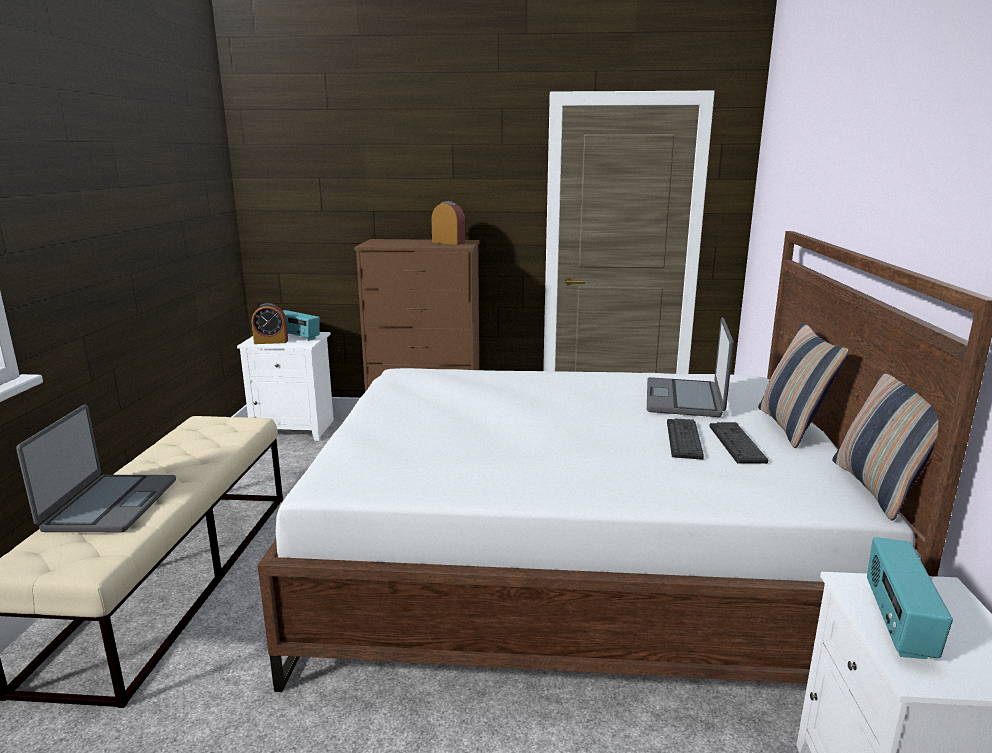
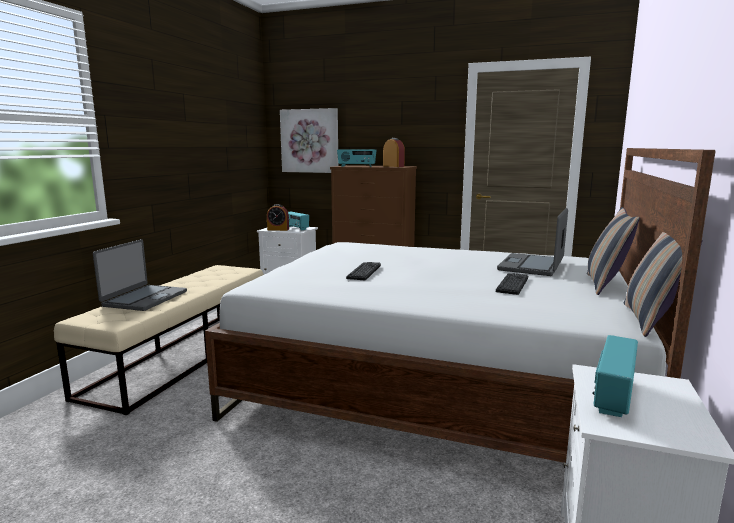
camera: 15 degrees right, 5 degrees down
(309, 201) = (310, 141): none -> picture
(395, 245) = (356, 166): none -> radio
(736, 443) = (552, 289): keyboard -> keyboard (364, 272)

